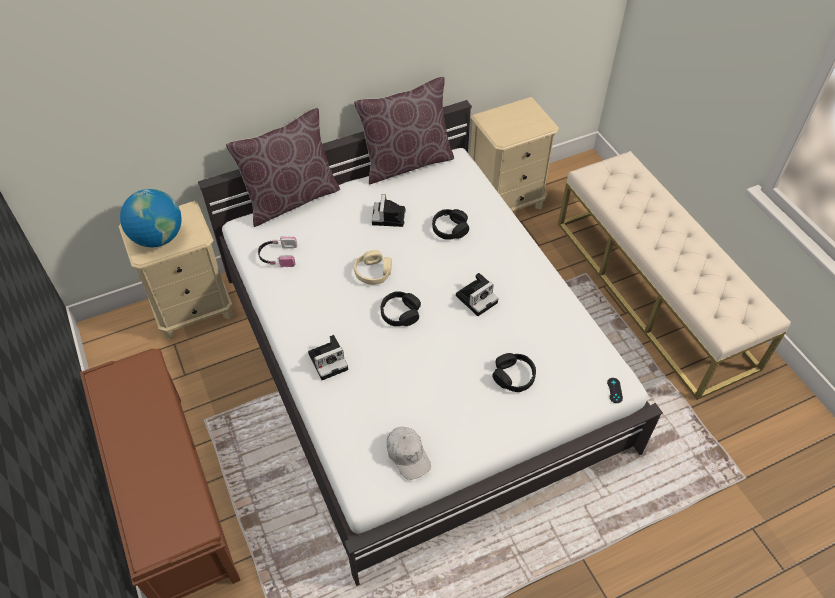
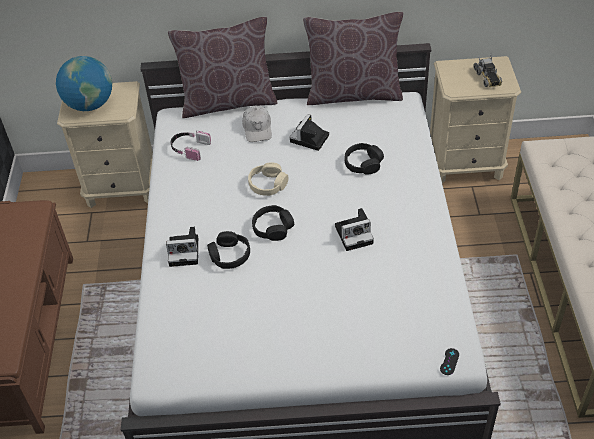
camera: 25 degrees right, 5 degrees down
(408, 455) = (210, 356): white cap -> white cap (257, 128)
(513, 376) = (351, 317): black headphones -> black headphones (229, 255)
(525, 121) = (487, 77): none -> toy truck

